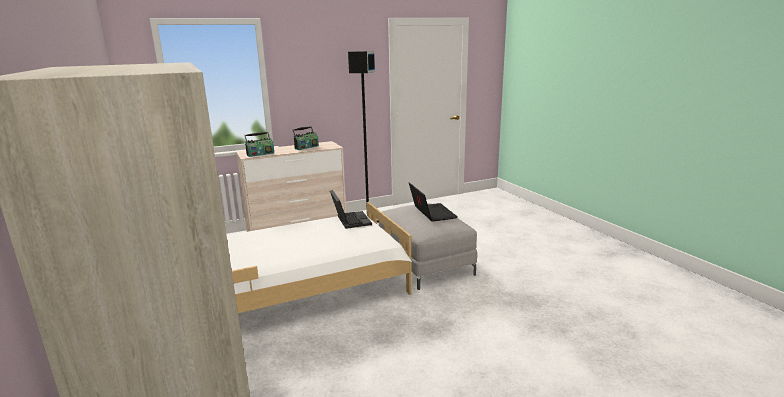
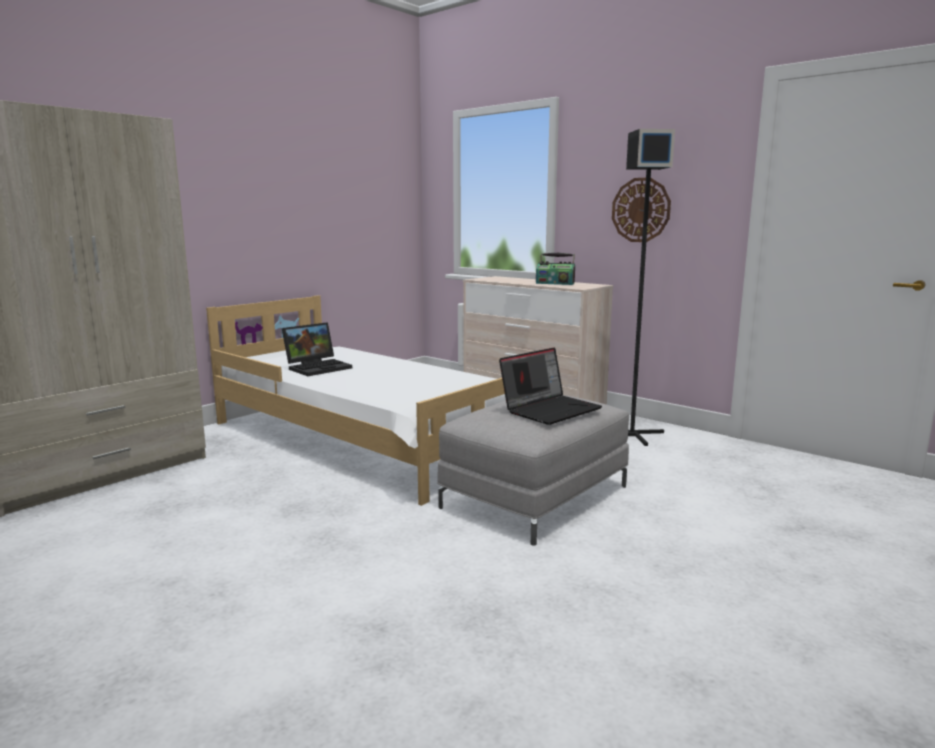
camera: 65 degrees right, 5 degrees down
(260, 154) = (493, 280): radio -> none
(331, 93) = (641, 210): none -> wall clock
(349, 220) = (468, 381): laptop -> laptop (318, 367)

